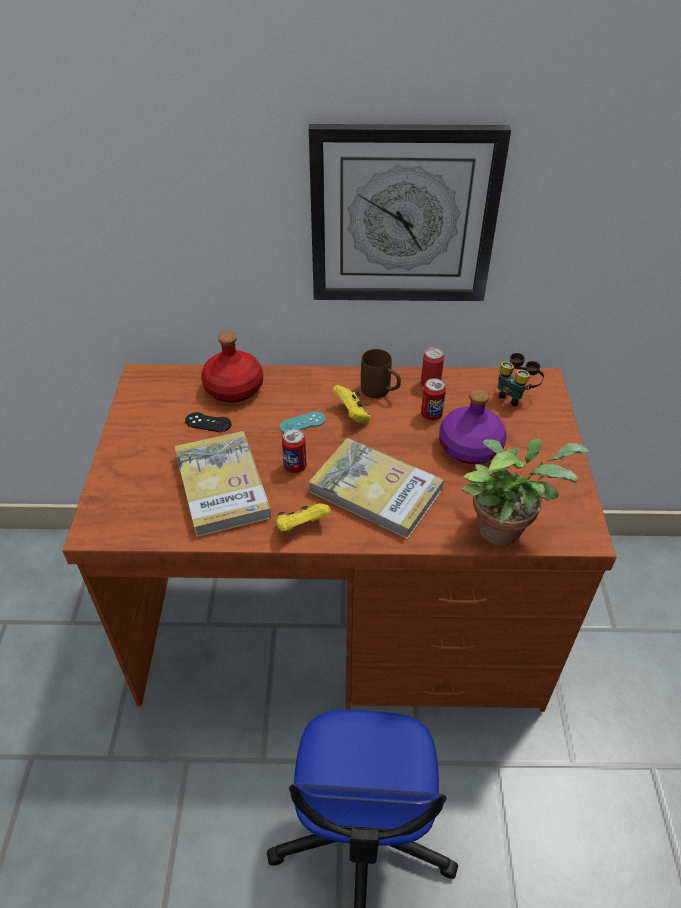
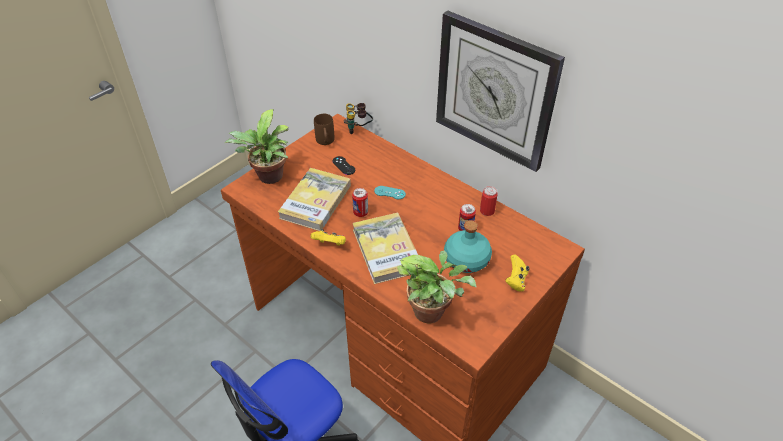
camera: 40 degrees right, 0 degrees up
(121, 494) = (268, 178): none -> potted plant
(234, 388) = (376, 154): red bottle -> none
(352, 415) = (421, 203): yellow game controller -> yellow game controller (516, 281)
(381, 392) = (452, 200): brown mug -> brown mug (325, 142)
(471, 447) = (467, 259): purple bottle -> turquoise bottle
(515, 395) = (531, 247): binoculars -> binoculars (358, 129)

